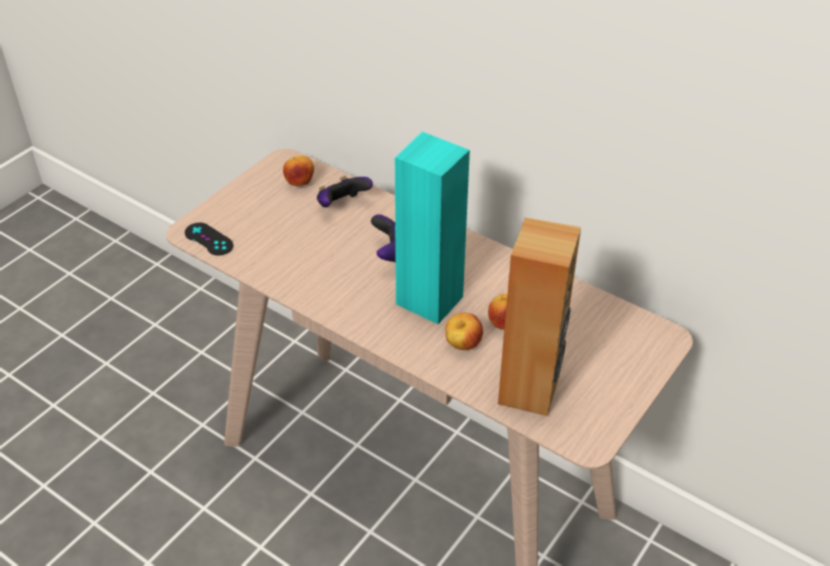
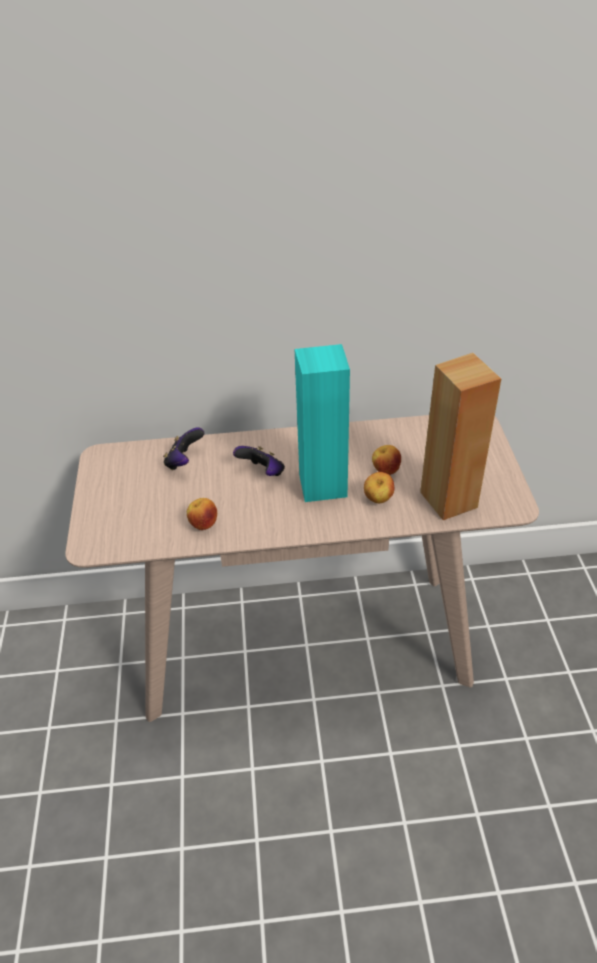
camera: 40 degrees left, 0 degrees up
(209, 239) = (112, 544): black game controller -> none
(299, 183) = (132, 464): apple -> apple (203, 524)

